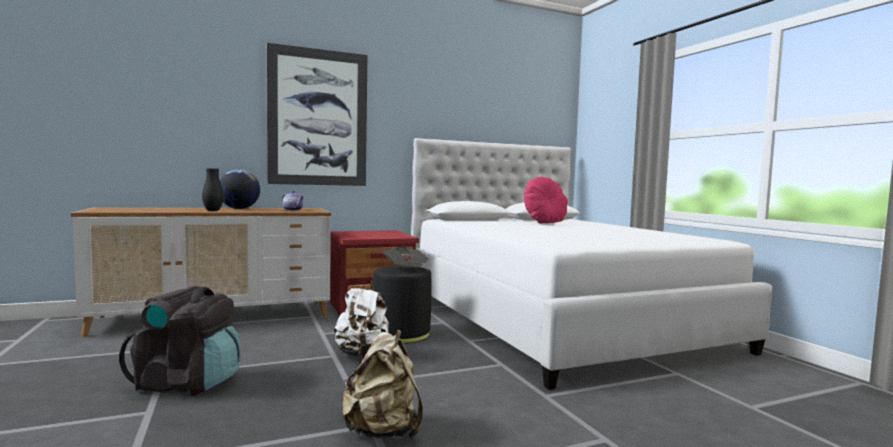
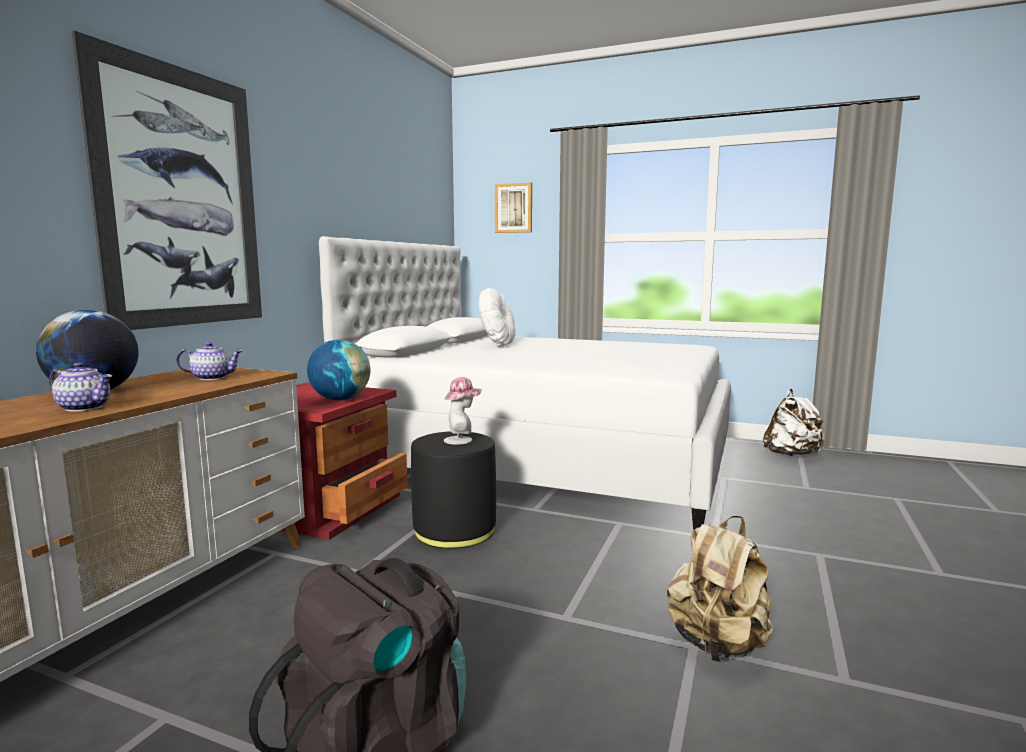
camera: 45 degrees left, 5 degrees up
(213, 210) = (85, 407): black vase -> teapot
(363, 355) = (485, 575): white backpack -> white backpack (791, 455)
(375, 237) = (340, 399): none -> globe
(406, 270) = (462, 440): newspaper -> hat
(544, 223) = (497, 345): pink pillow -> white pillow
(612, 114) = (513, 208): none -> picture

